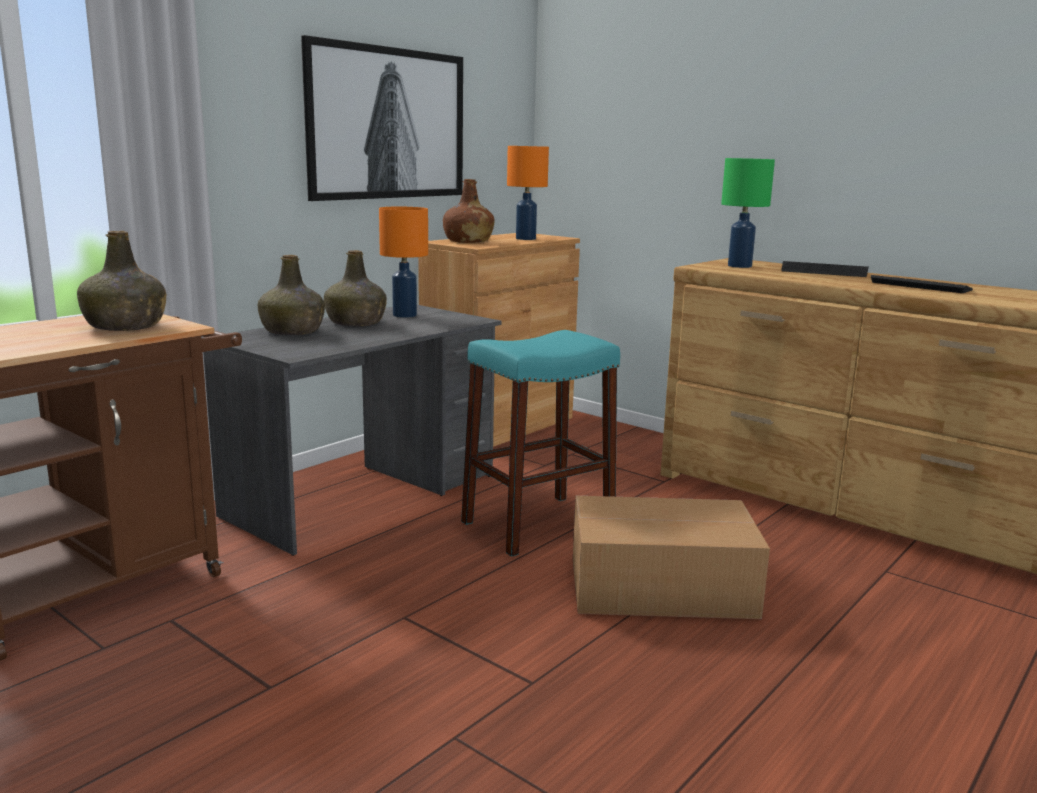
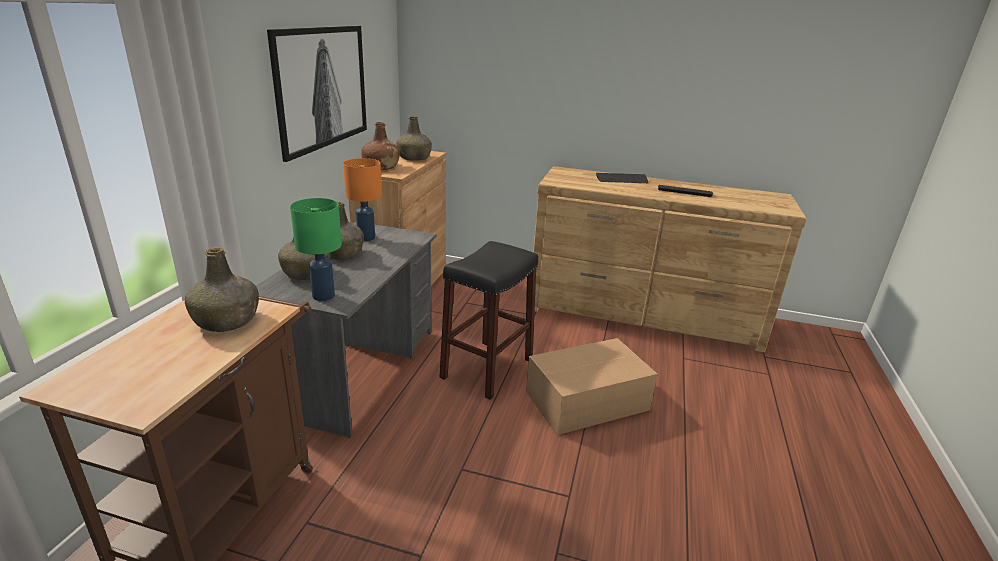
camera: 25 degrees left, 10 degrees up
(526, 239) = (414, 158): orange table lamp -> green bottle
(537, 524) = (487, 368): turquoise stool -> black stool
(740, 266) = (572, 178): green table lamp -> green table lamp (324, 296)

